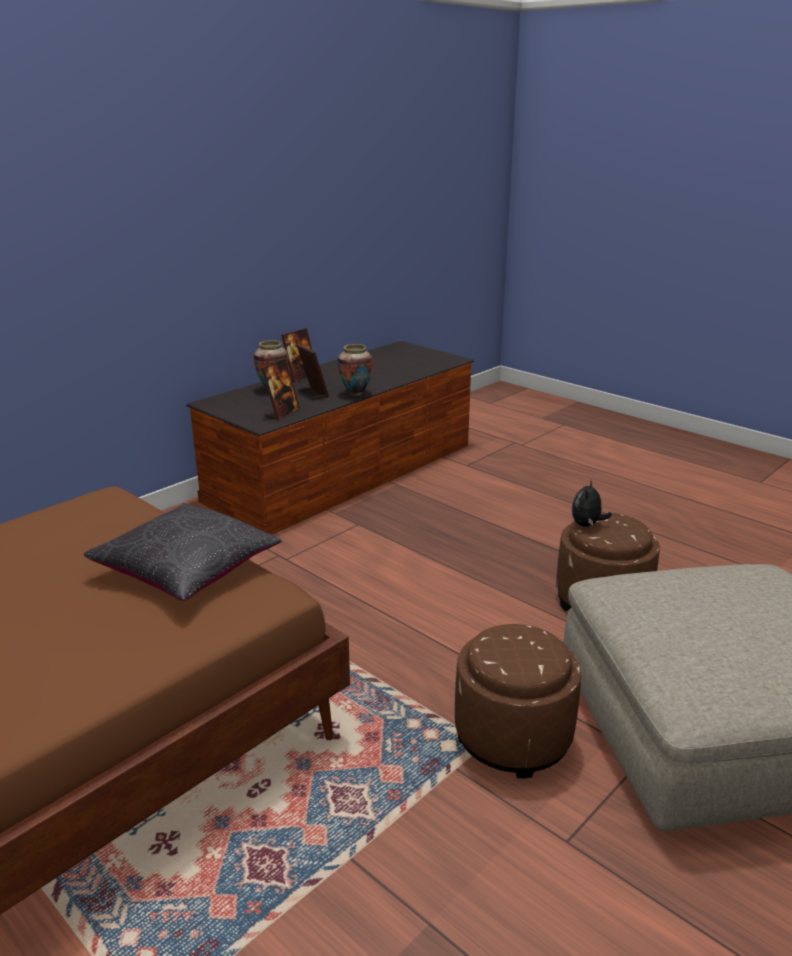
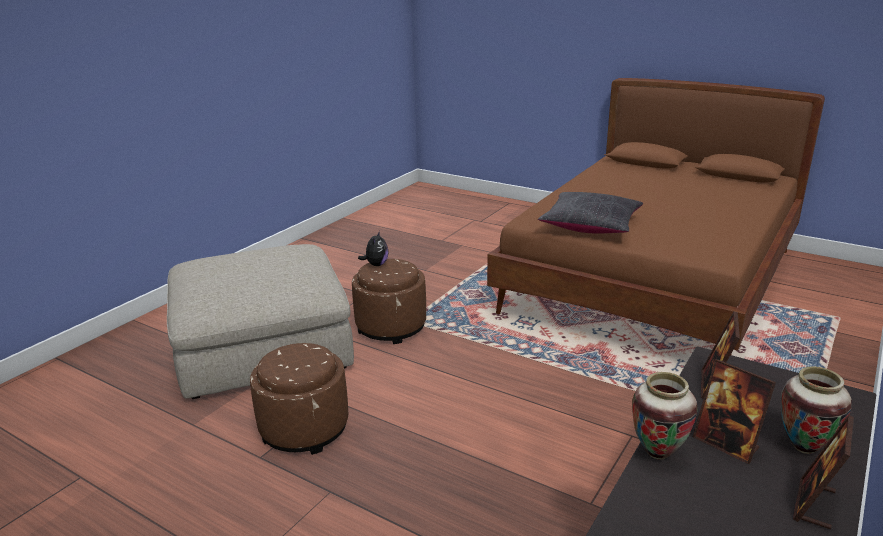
camera: 170 degrees right, 0 degrees up
(587, 525) = (318, 360): plush toy -> plush toy (376, 264)

